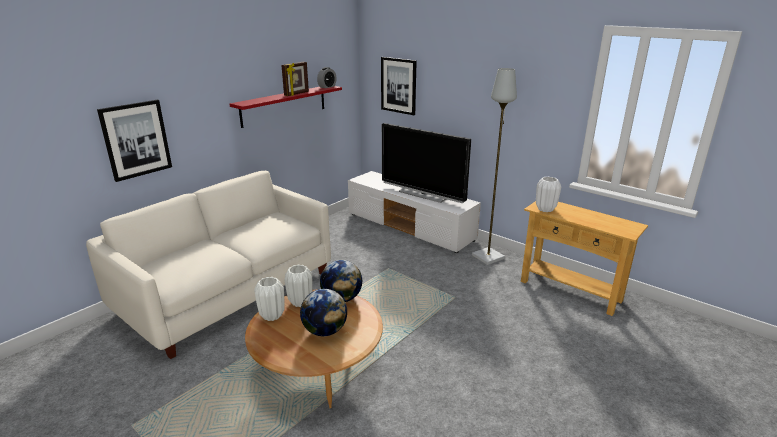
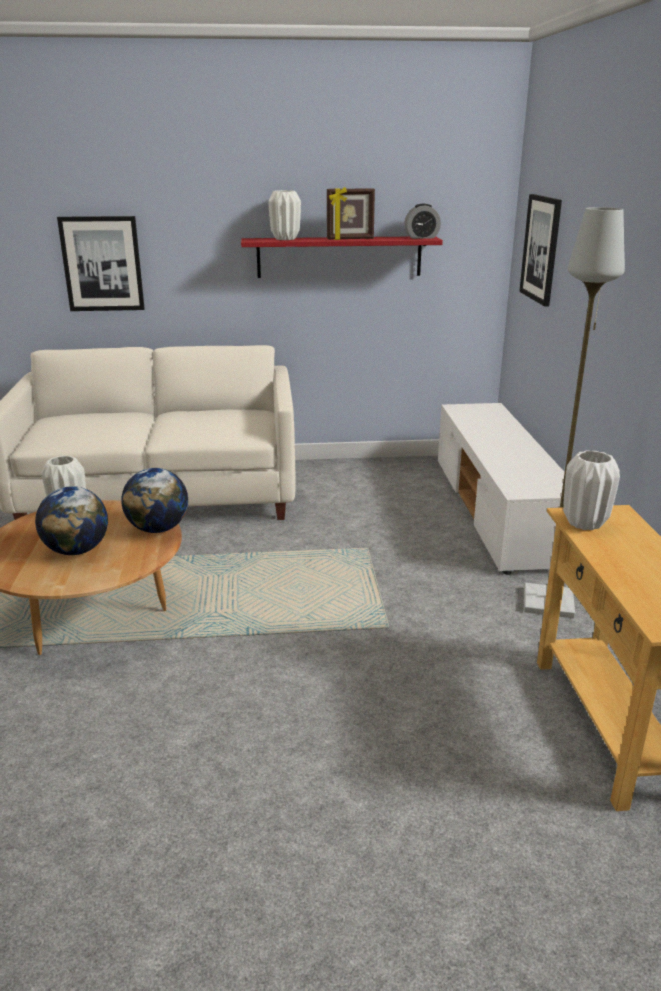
camera: 45 degrees right, 0 degrees up
(300, 302) = (116, 512): white vase -> white vase (285, 239)
(423, 194) = (511, 455): television -> none

